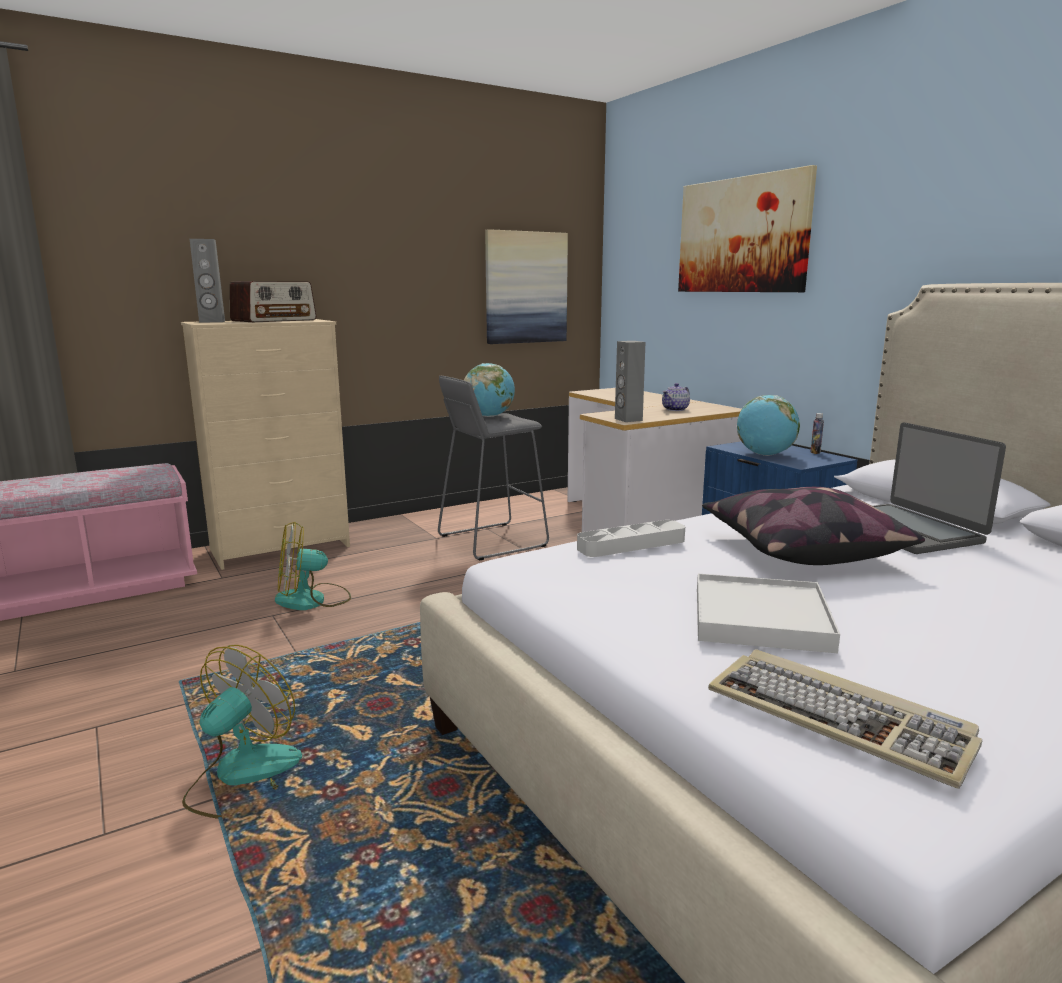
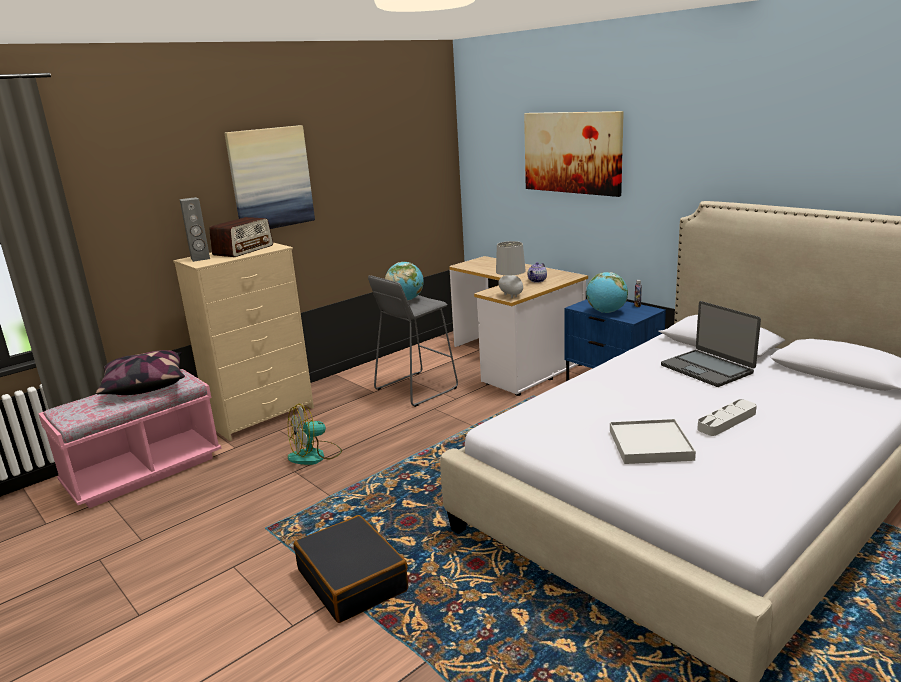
camera: 10 degrees left, 5 degrees up
(243, 777) = (352, 580): fan -> black suitcase
(526, 287) = (407, 189): picture -> picture (270, 178)
(628, 419) = (511, 296): grey speaker -> grey table lamp
(631, 544) = (559, 403): grey tray -> grey tray (727, 421)
(800, 550) = (654, 393): pillow -> pillow (144, 385)
(840, 719) = (706, 497): keyboard -> none

